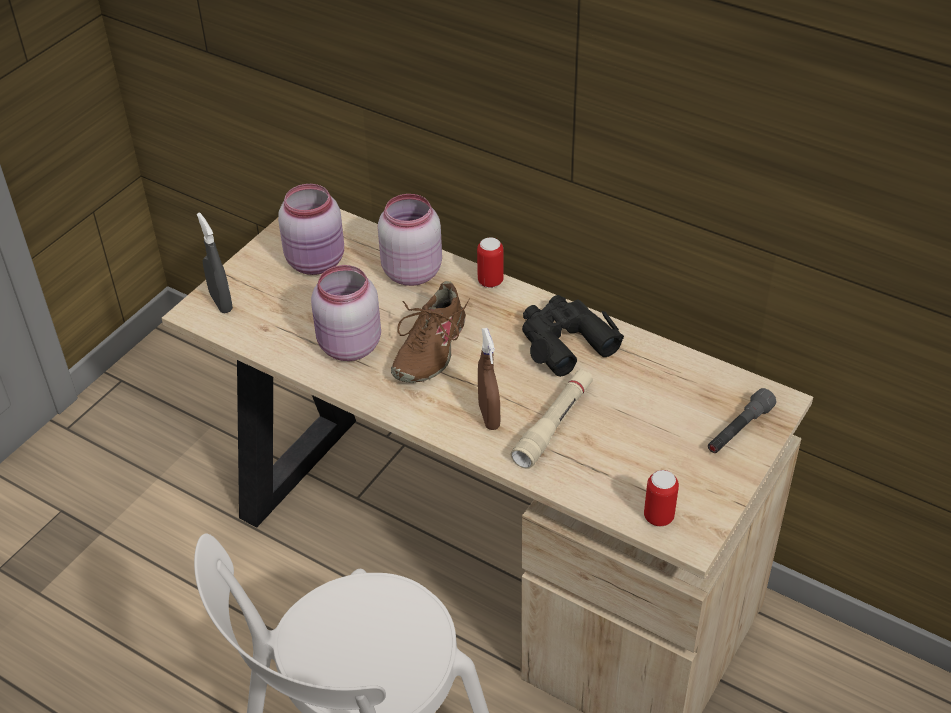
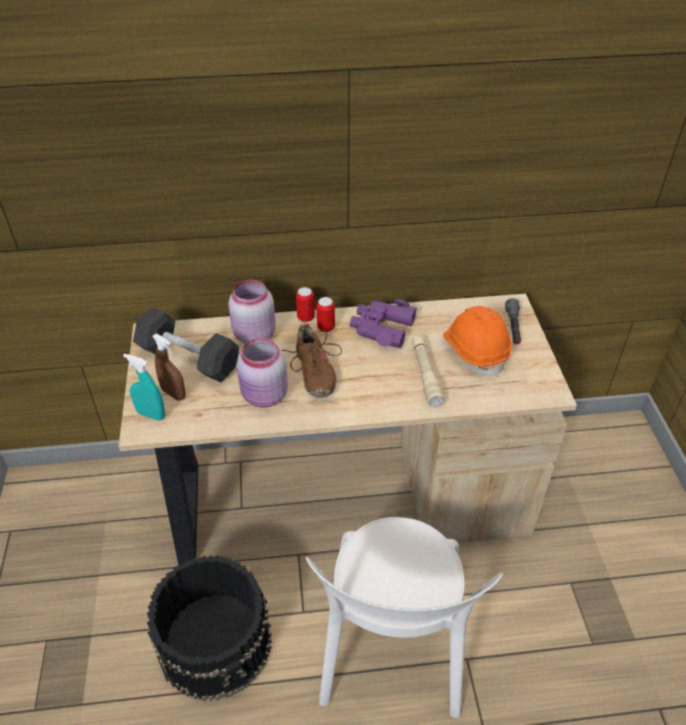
camera: 40 degrees left, 0 degrees up
(203, 621) = (216, 641): none -> black bucket
(221, 302) = (151, 414): grey spray bottle -> turquoise spray bottle
(317, 262) = (188, 358): pink jar -> black dumbbell
(489, 416) = (388, 390): brown spray bottle -> brown spray bottle (173, 394)
(565, 341) = (381, 328): black binoculars -> purple binoculars
(651, 431) = (475, 351): none -> orange hard hat
(658, 517) = (527, 391): can -> can (326, 327)

